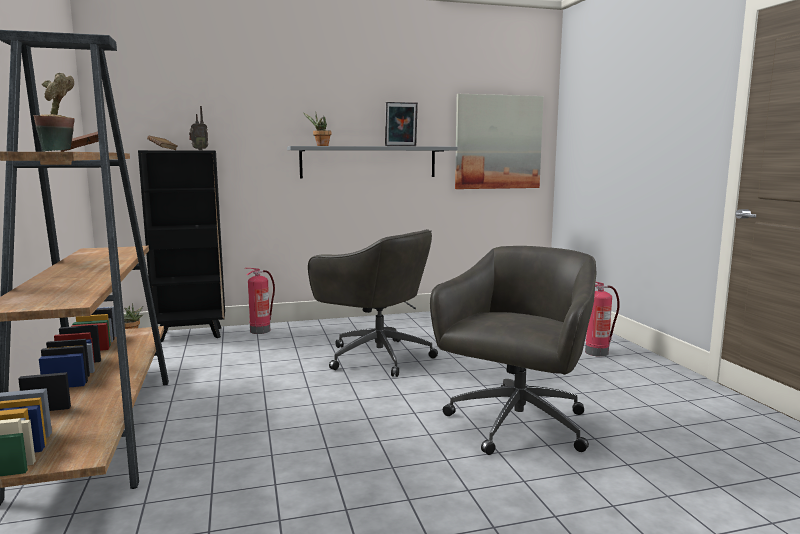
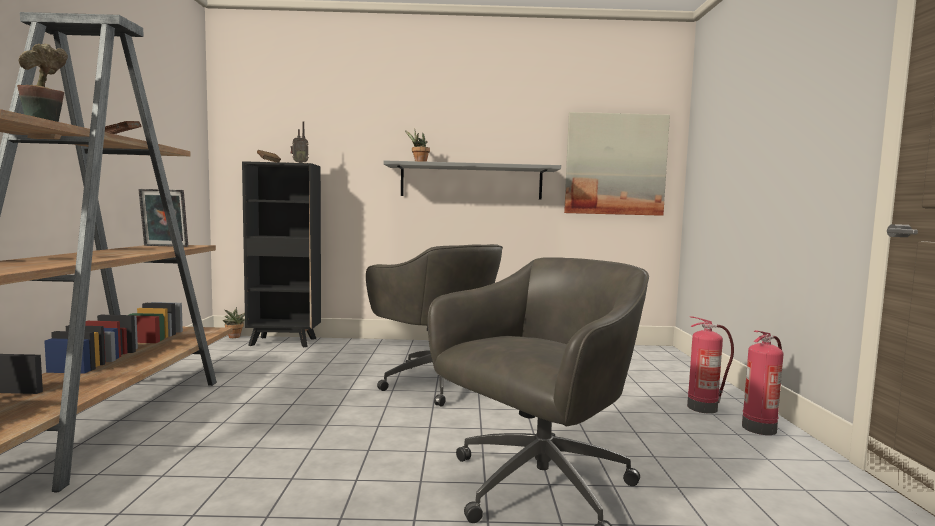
camera: 15 degrees right, 5 degrees down
(261, 330) = (349, 344): fire extinguisher -> fire extinguisher (759, 428)
(401, 146) = (499, 163): picture frame -> picture frame (164, 246)

